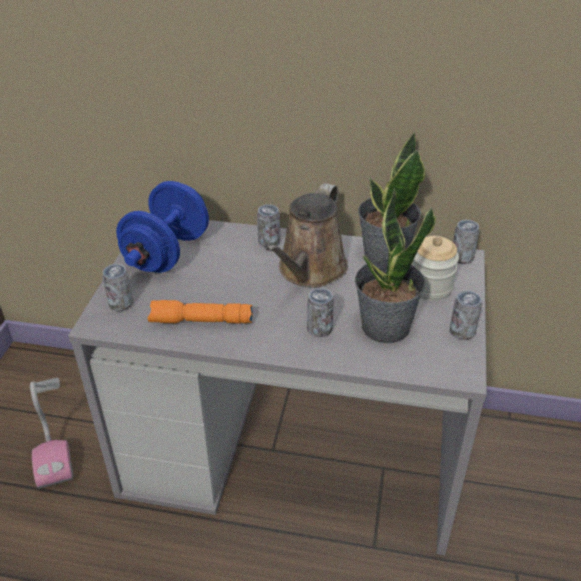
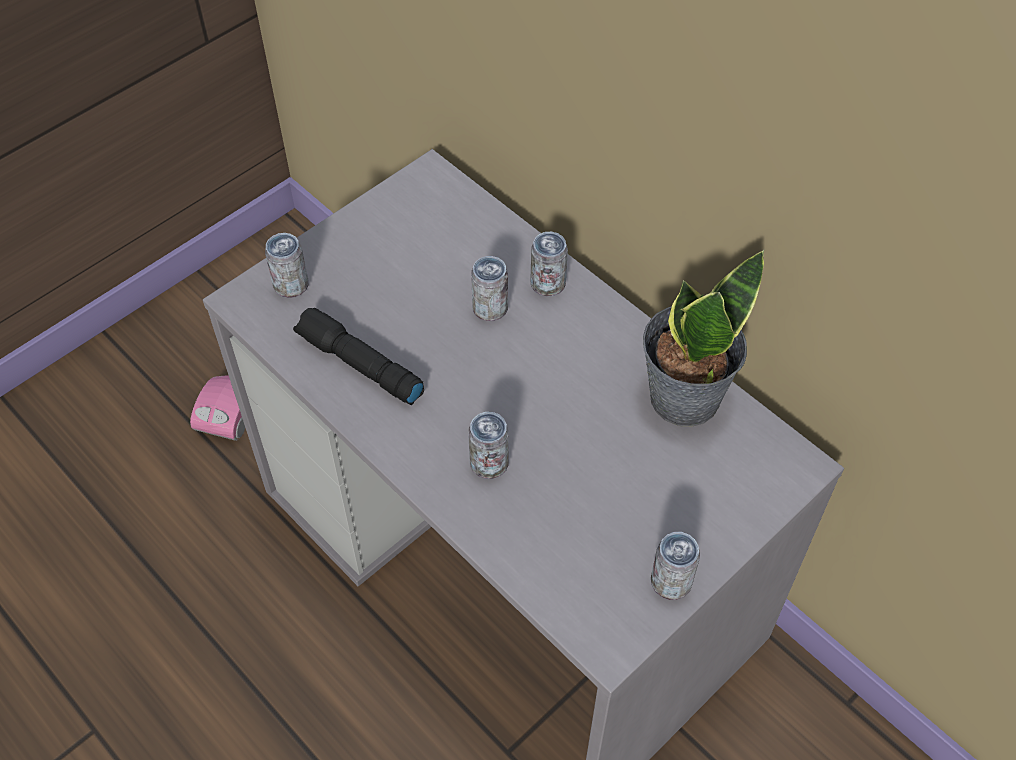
camera: 35 degrees right, 15 degrees up
(167, 253) = (405, 233): blue dumbbell -> none
(200, 321) = (358, 365): orange flashlight -> black flashlight
(310, 271) = (559, 363): brown watering can -> none
(385, 327) = (574, 511): potted plant -> none
(430, 287) = (698, 484): jar -> none
(462, 258) = (794, 462): can -> can (490, 308)

